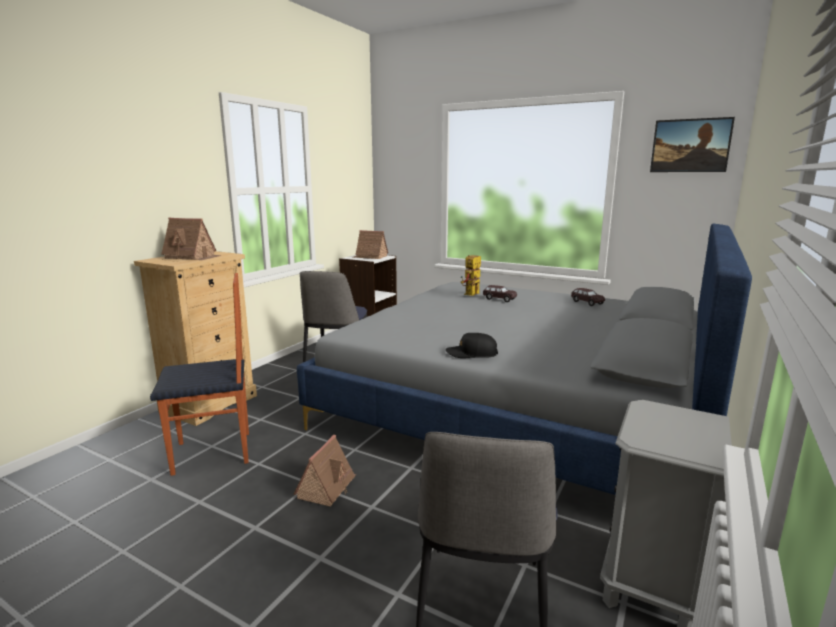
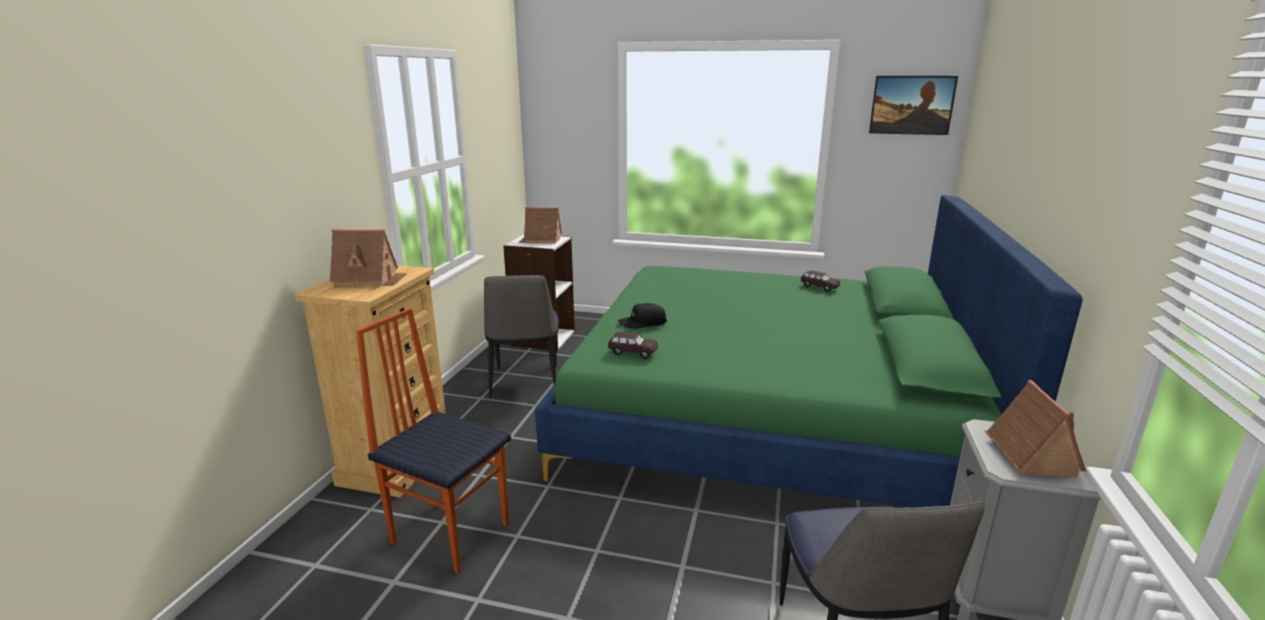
camera: 15 degrees left, 5 degrees up
(213, 453) = (451, 532): chair -> chair turned 120 degrees counterclockwise
(327, 487) = (618, 552): toy house -> toy house (1029, 454)
(471, 295) = (692, 288): toy robot -> none
(471, 353) = (756, 375): black cap -> black cap (642, 323)
(499, 299) = (727, 291): brown toy car -> brown toy car (633, 353)
(522, 404) = (768, 410): grey bed -> green bed

